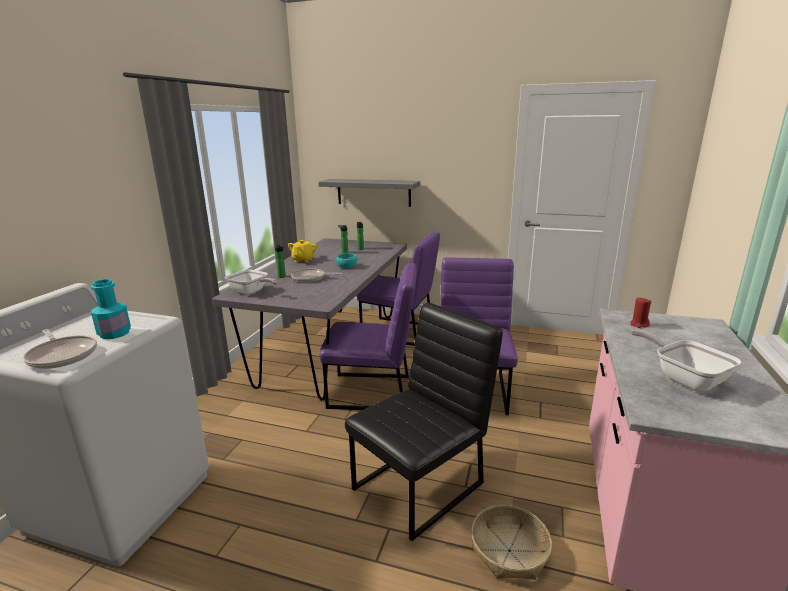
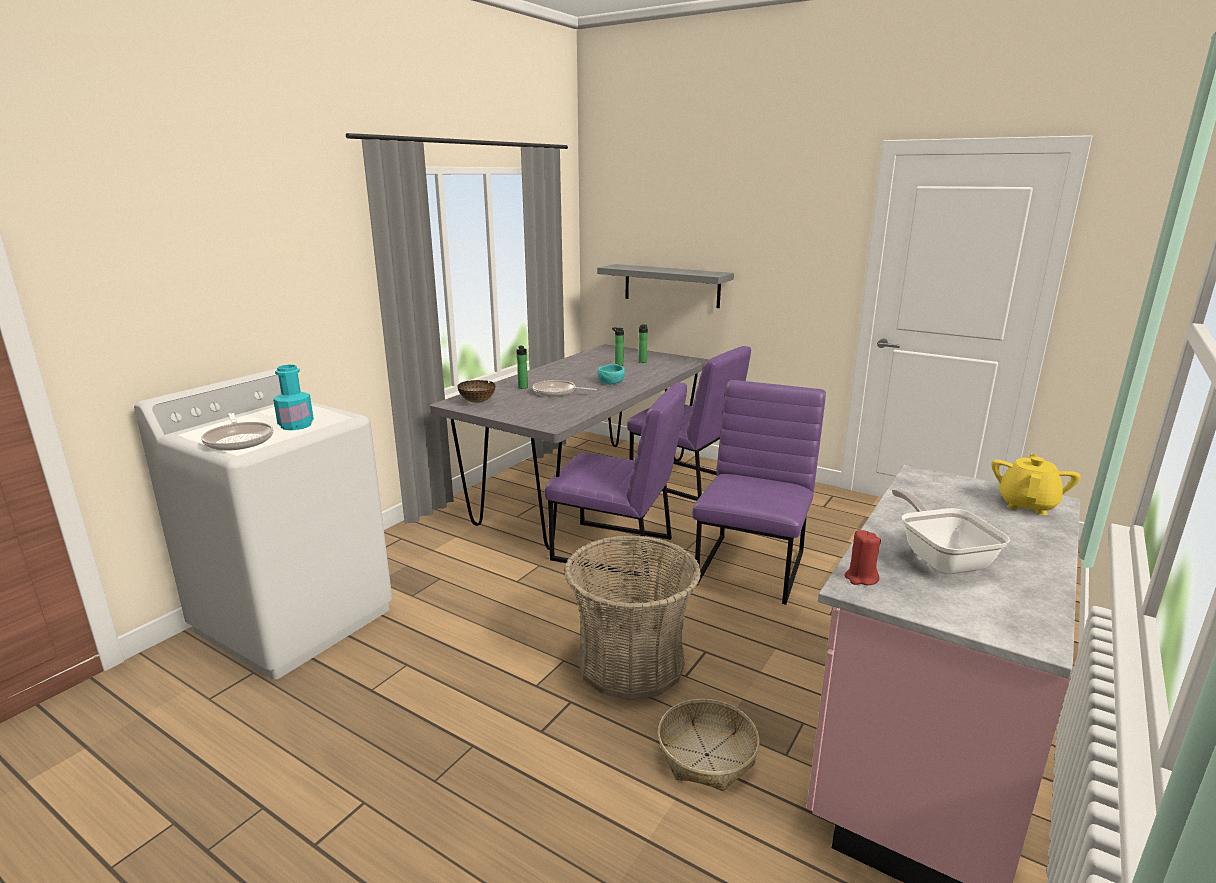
camera: 15 degrees right, 0 degrees up
(251, 292) = (477, 402): frying pan -> bowl
(303, 260) = (561, 369): yellow teapot -> yellow teapot (1027, 505)
(421, 484) = (631, 663): black chair -> basket
(639, 324) = (941, 490): red candle -> red candle (861, 578)

